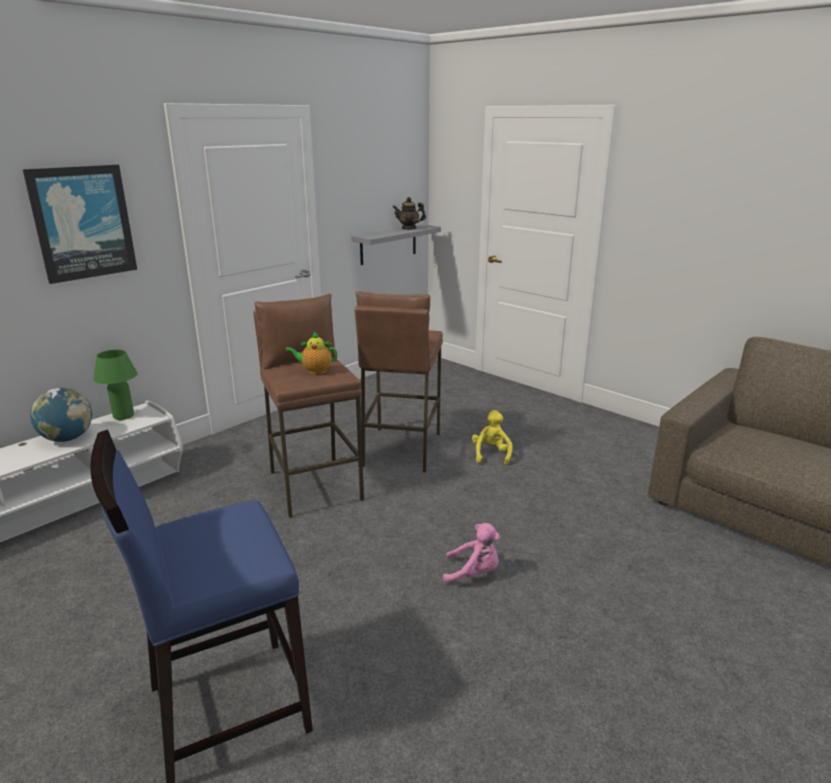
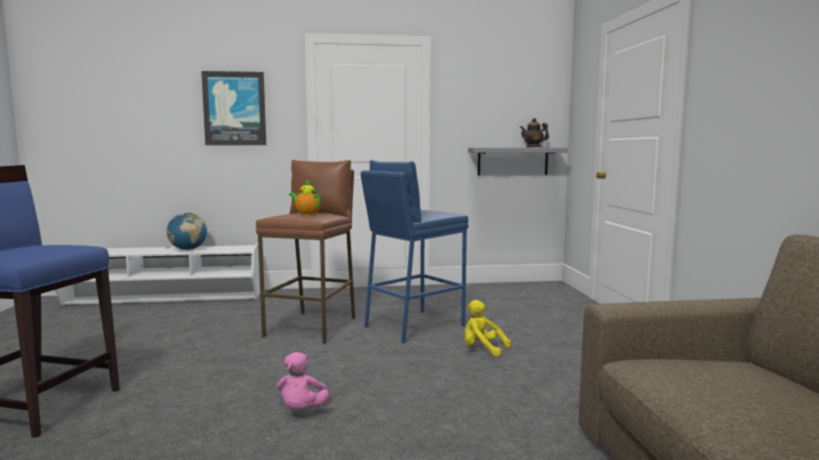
camera: 40 degrees right, 15 degrees down
(123, 416) = (233, 247): green table lamp -> none
(400, 449) = (413, 326): brown stool -> blue stool
(473, 573) = (302, 410): pink plush toy -> pink plush toy turned 45 degrees clockwise
(491, 454) = (482, 349): yellow plush toy -> yellow plush toy turned 105 degrees counterclockwise

